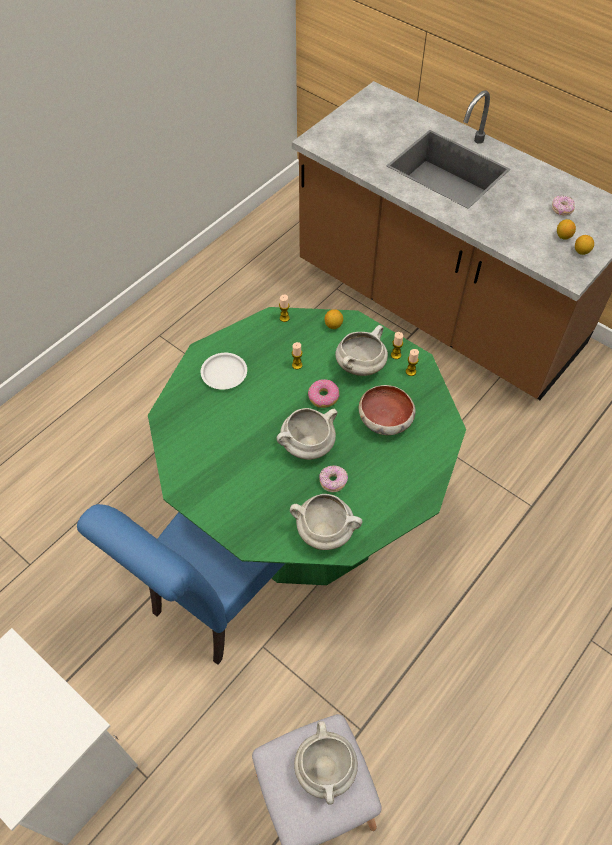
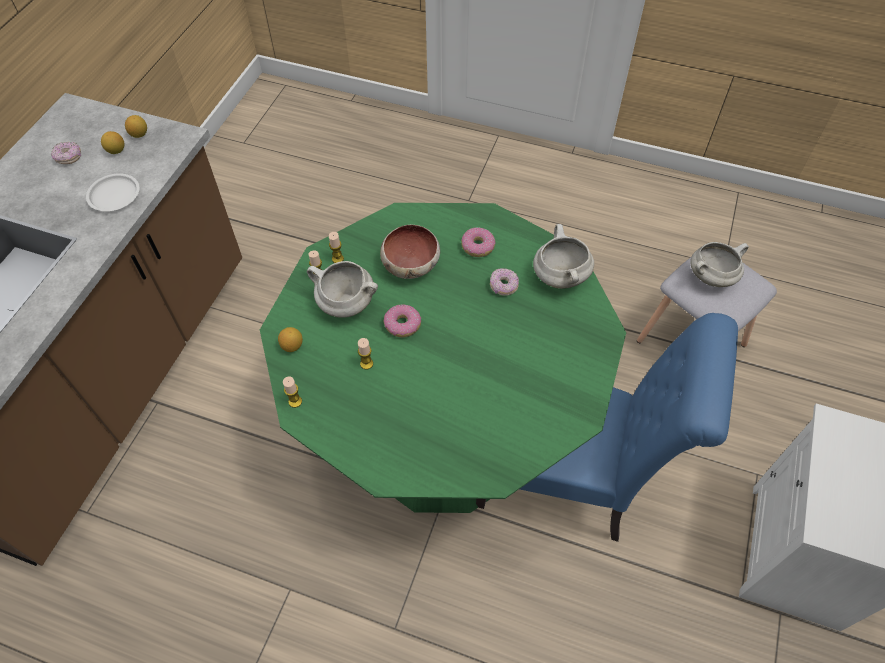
camera: 110 degrees left, 0 degrees up
(223, 373) = (408, 436): white plate -> white plate (114, 196)
(307, 446) = (472, 319): white cooking pot -> none
(387, 478) = (478, 246): none -> donut

